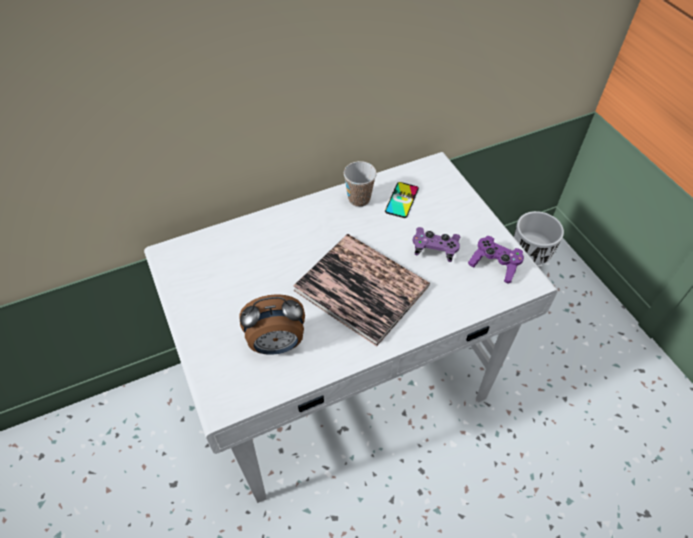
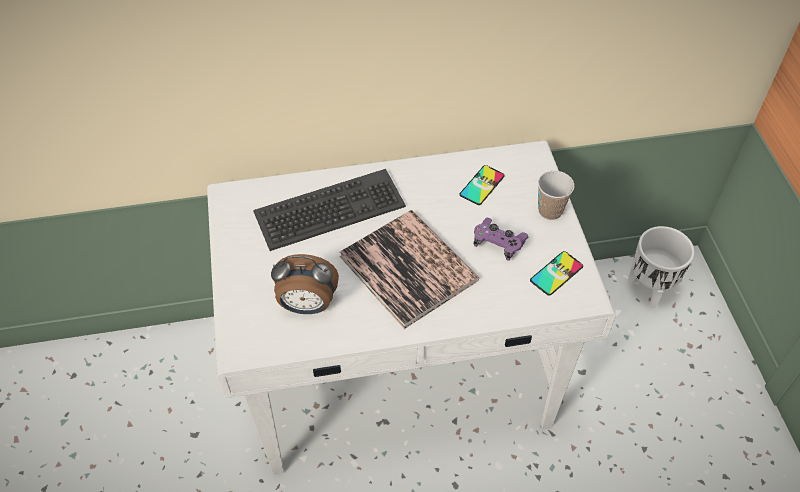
camera: 15 degrees right, 0 degrees up
(271, 249) = (330, 211): none -> keyboard
(359, 199) = (437, 176): cup -> cup (550, 211)
(494, 265) = (556, 273): purple game controller -> phone

